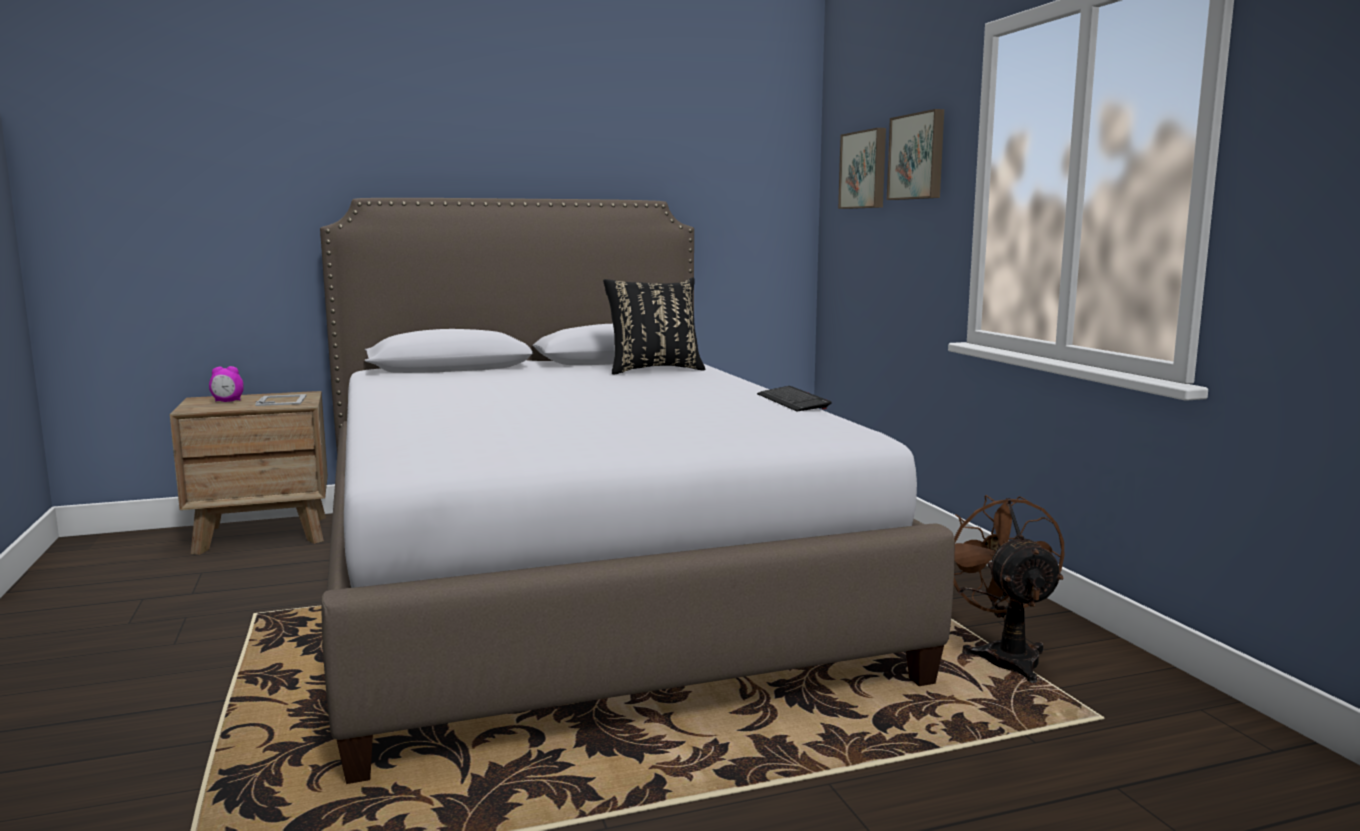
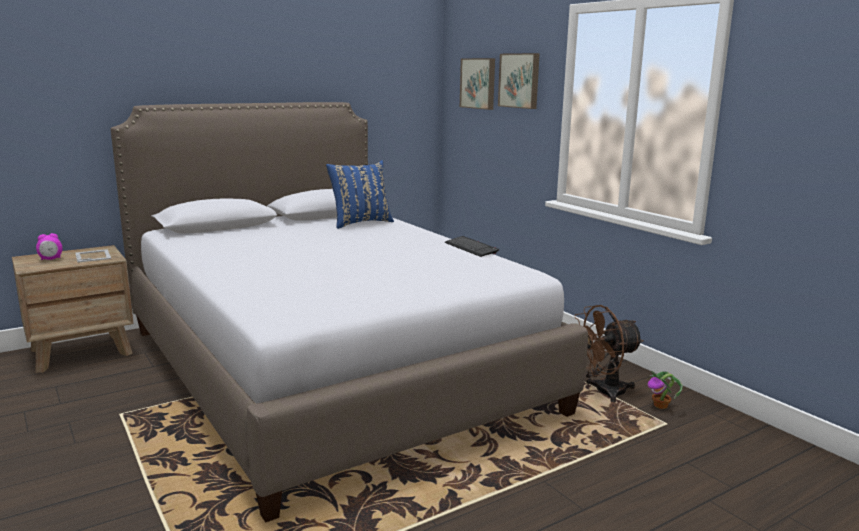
camera: 15 degrees left, 5 degrees up
(653, 370) = (360, 223): black pillow -> blue pillow
(1005, 656) = (603, 392): brown fan -> brown fan turned 90 degrees counterclockwise
(1105, 688) = (661, 406): none -> potted plant

